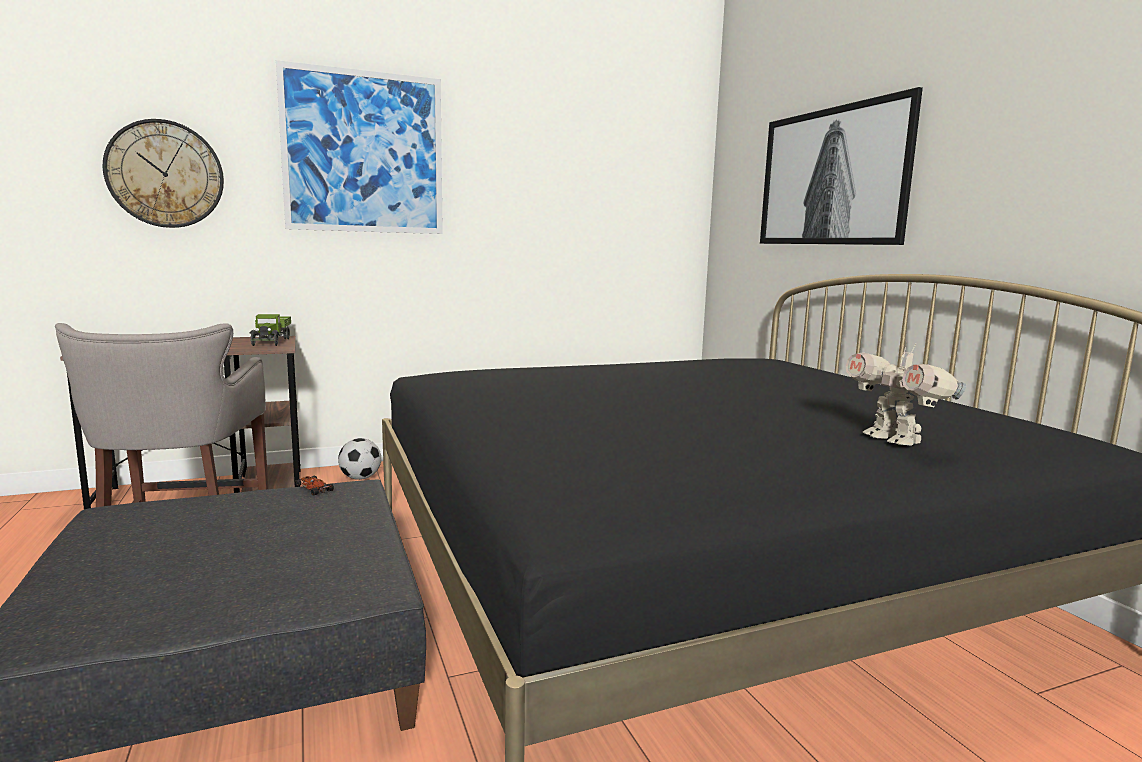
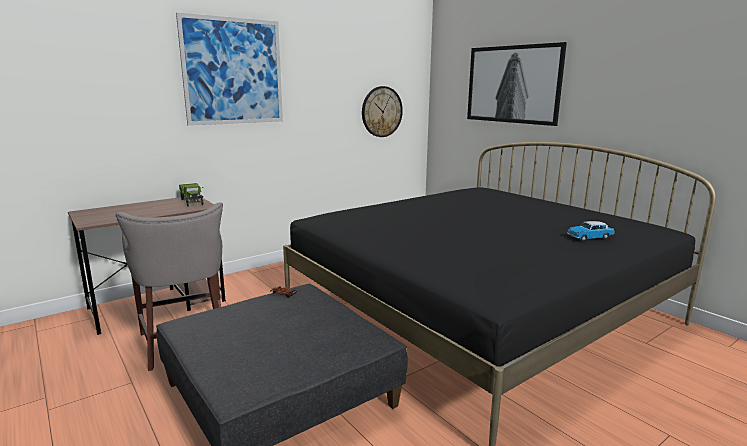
camera: 15 degrees left, 5 degrees up
(165, 174) = (108, 94): wall clock -> wall clock (381, 111)
(360, 478) = (249, 281): football -> none
(894, 440) = (589, 237): toy robot -> toy car

